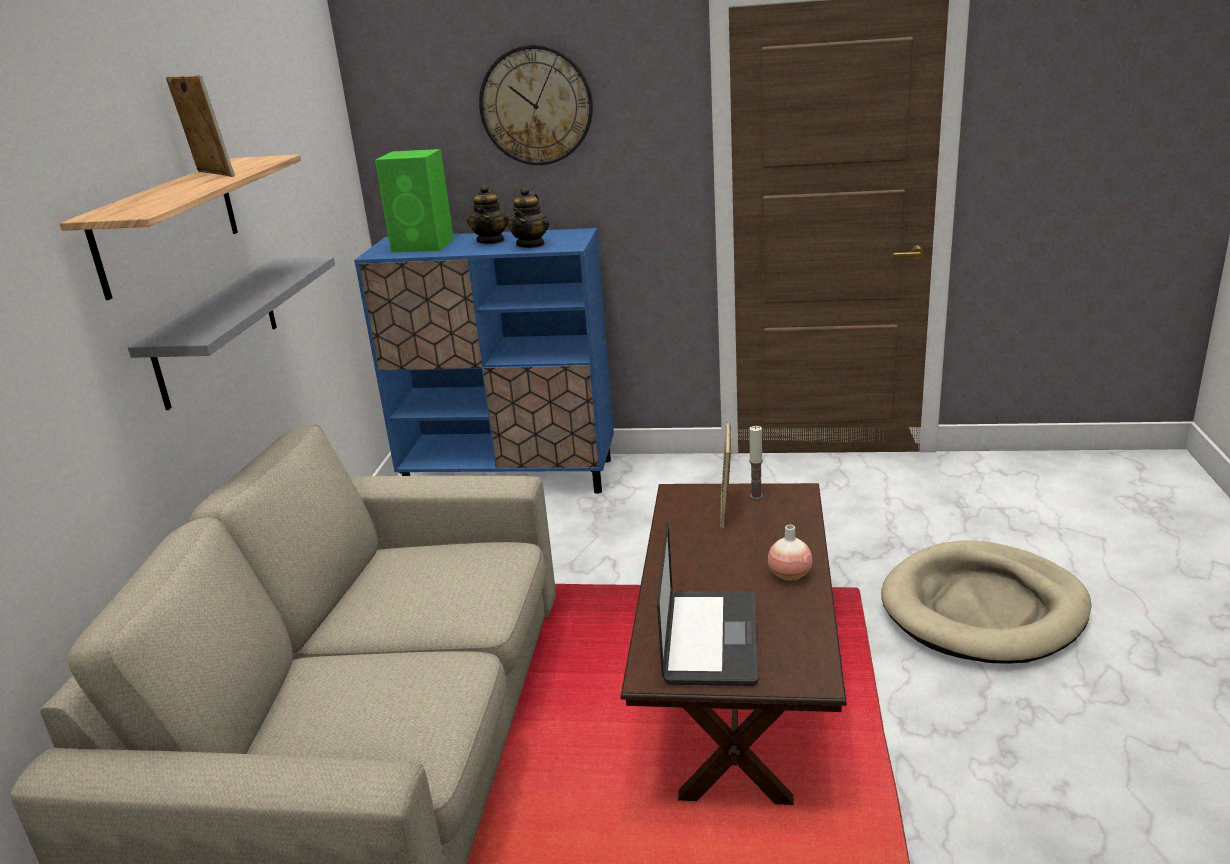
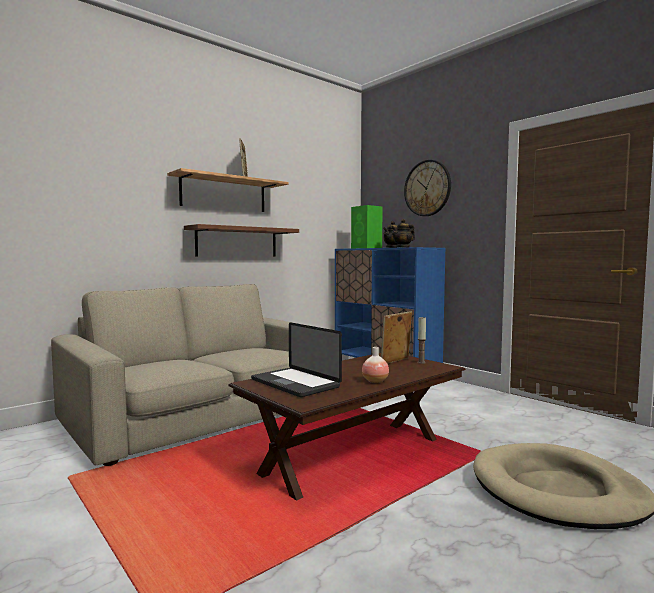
camera: 40 degrees right, 20 degrees down
(217, 331) = (237, 242): grey shelf -> brown shelf
(710, 639) = (295, 383): laptop -> laptop turned 90 degrees clockwise

